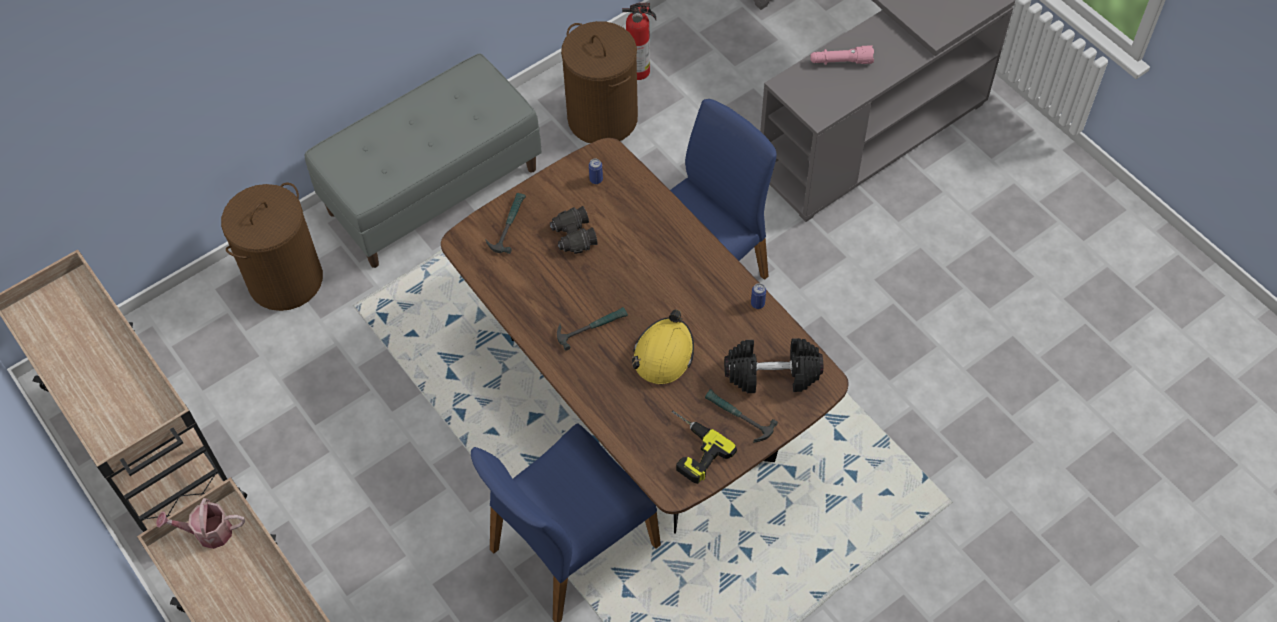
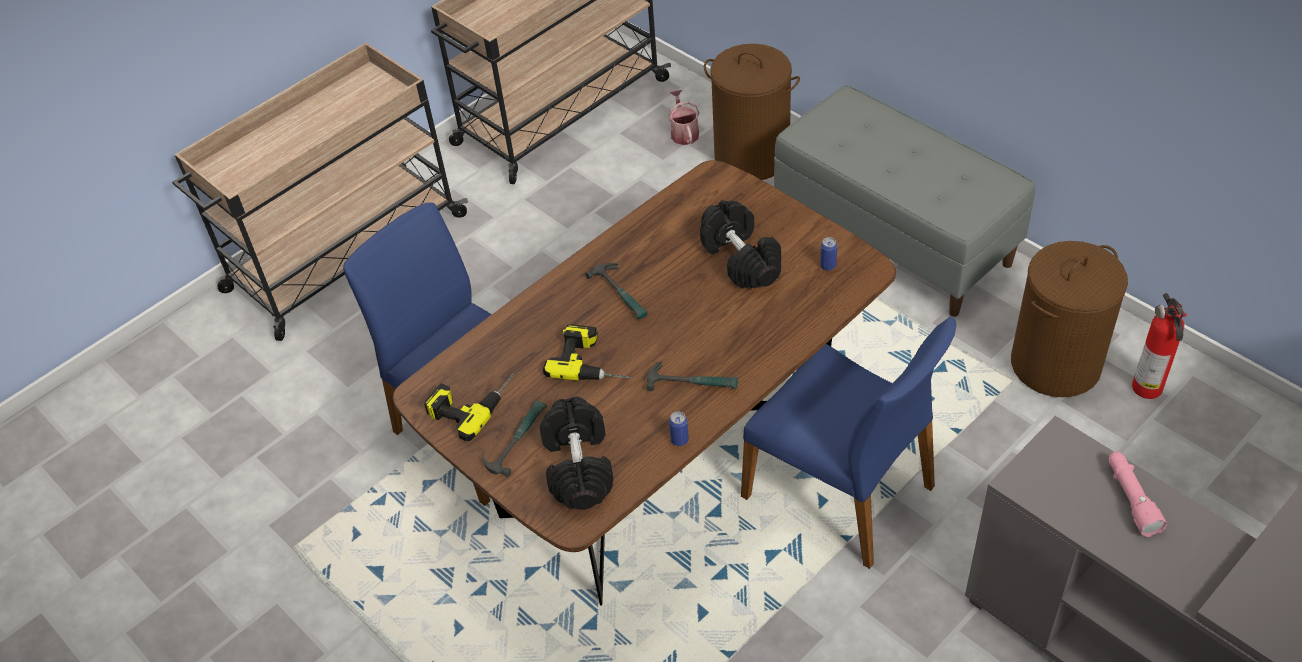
camera: 85 degrees right, 10 degrees down
(208, 532) = (382, 90): watering can -> watering can (683, 132)
(508, 225) = (744, 205): hammer -> hammer (692, 382)
(573, 236) = (741, 259): black binoculars -> black dumbbell
(663, 354) = (593, 361): yellow hard hat -> power drill

